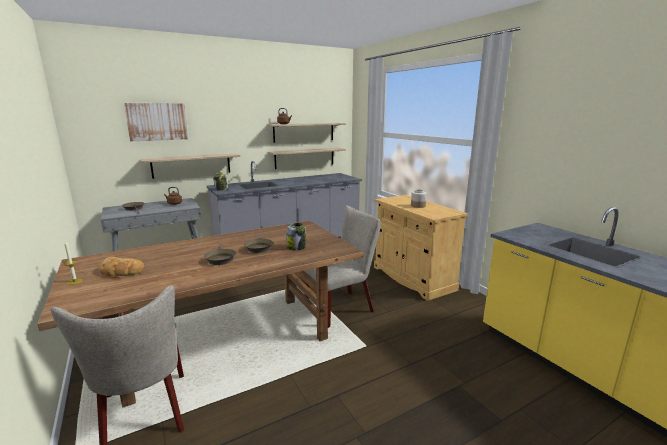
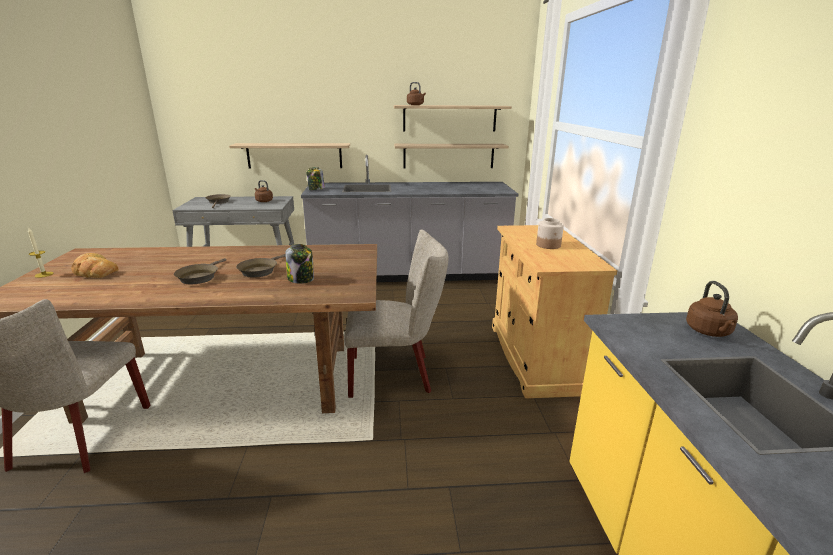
camera: 25 degrees right, 5 degrees up
(157, 122) = (255, 98): picture -> none
(545, 231) = (709, 332): none -> brown kettle

